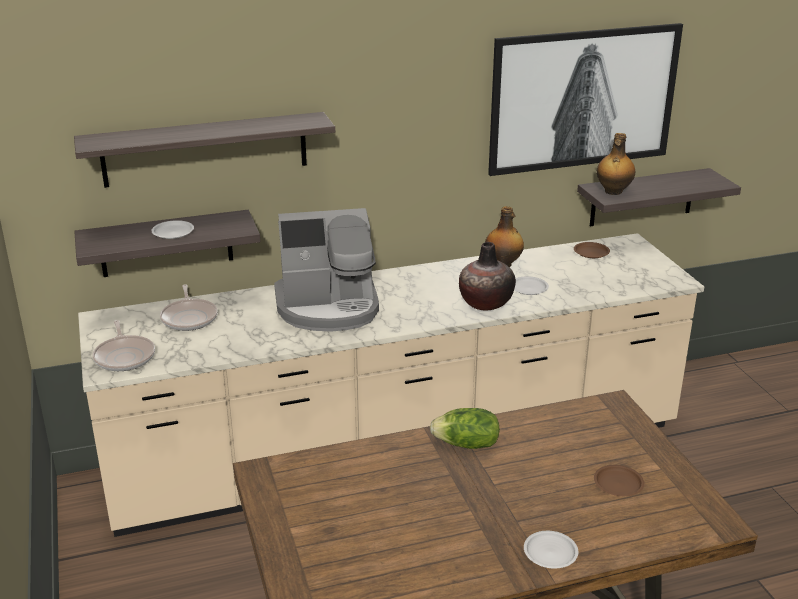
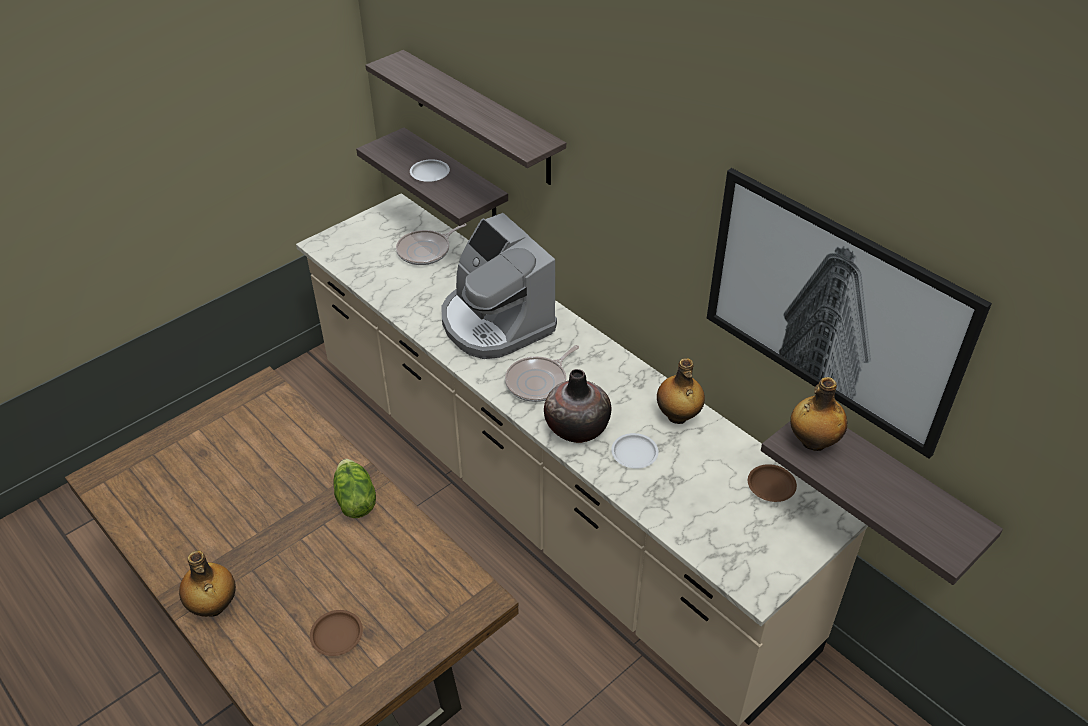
camera: 65 degrees right, 15 degrees up
(125, 356) = (347, 244): frying pan -> frying pan (539, 382)
(550, 553) = (213, 607): white plate -> bottle

